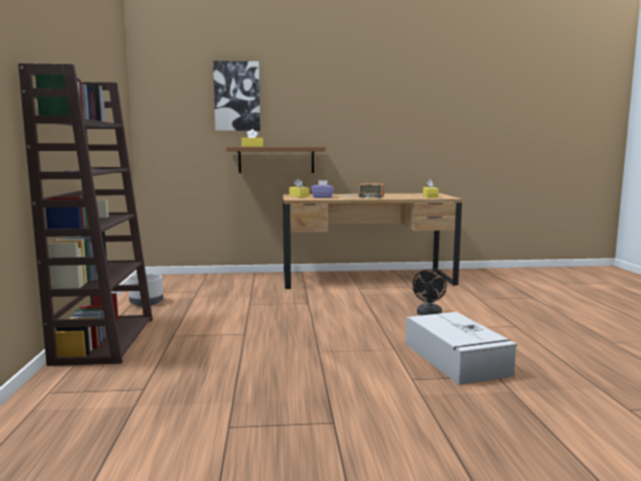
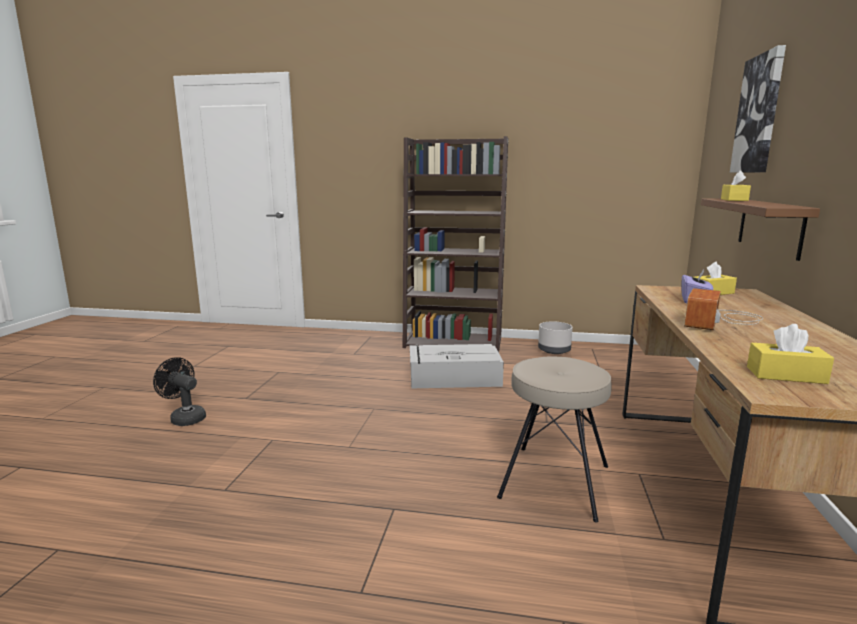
camera: 105 degrees right, 5 degrees up
(382, 301) = (553, 481): none -> beige stool
(429, 315) = (463, 507): black fan -> black fan (184, 418)
(456, 359) = (287, 477): grey storage box -> grey storage box (453, 377)

